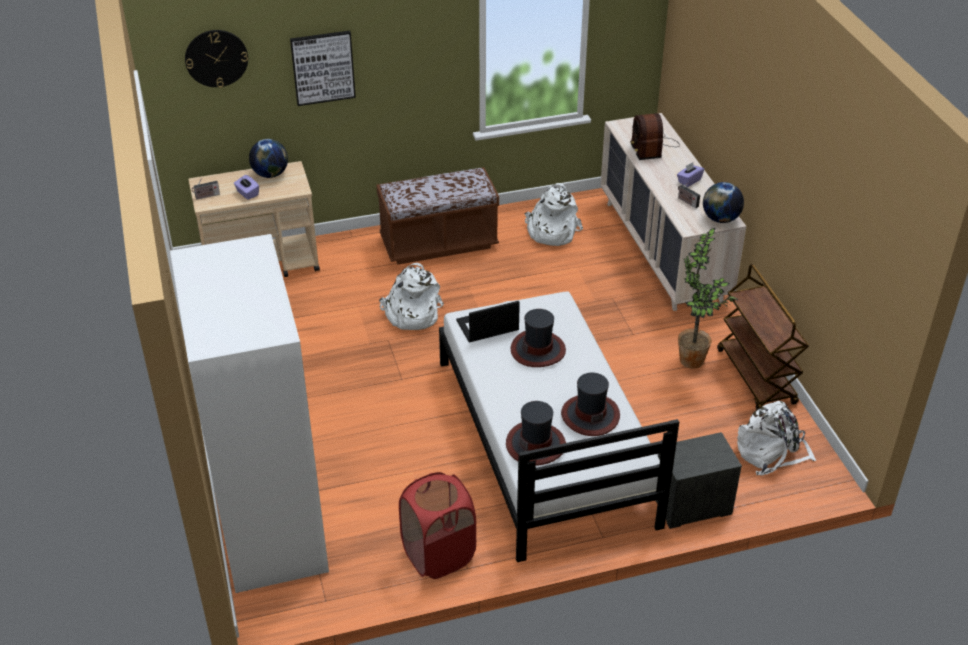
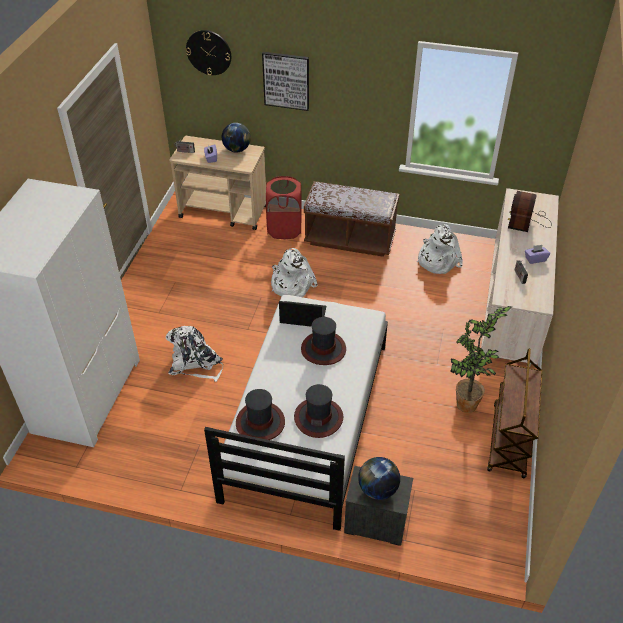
camera: 30 degrees right, 5 degrees up
(438, 555) = (170, 470): red laundry basket -> red laundry basket (284, 229)
(720, 219) = (535, 300): globe -> globe (377, 489)
(771, 452) = (472, 510): white backpack -> white backpack (195, 364)

